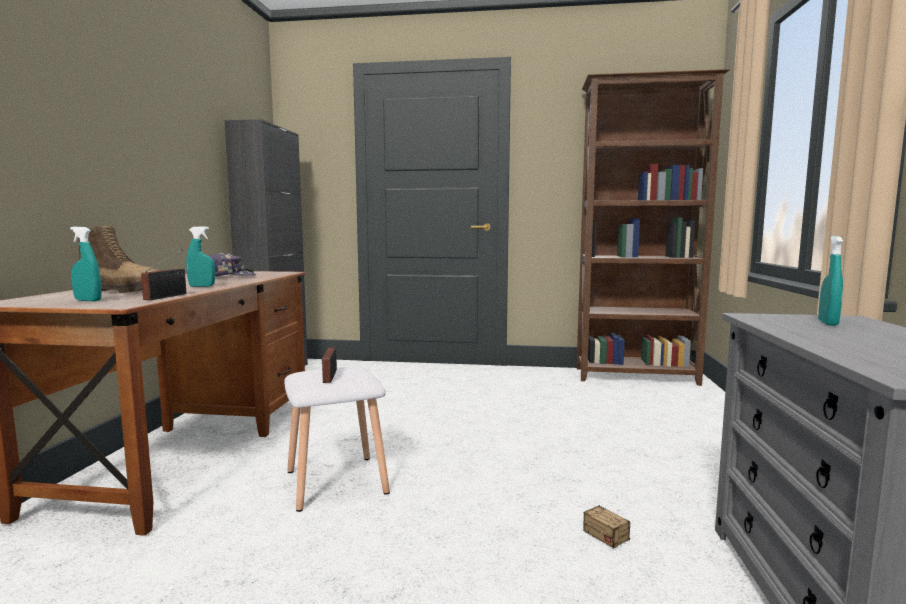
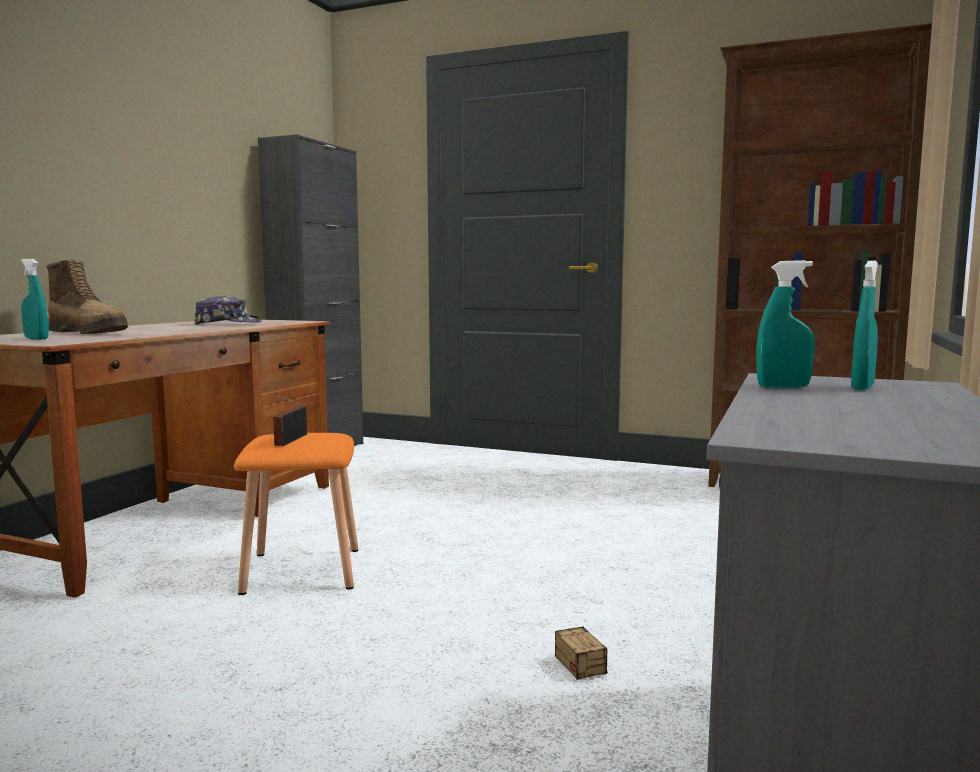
camera: 15 degrees right, 0 degrees up
(168, 296) = (119, 337): radio -> none
(202, 286) = (177, 331): turquoise spray bottle -> turquoise spray bottle (783, 387)
(338, 482) = (303, 571): white stool -> orange stool

